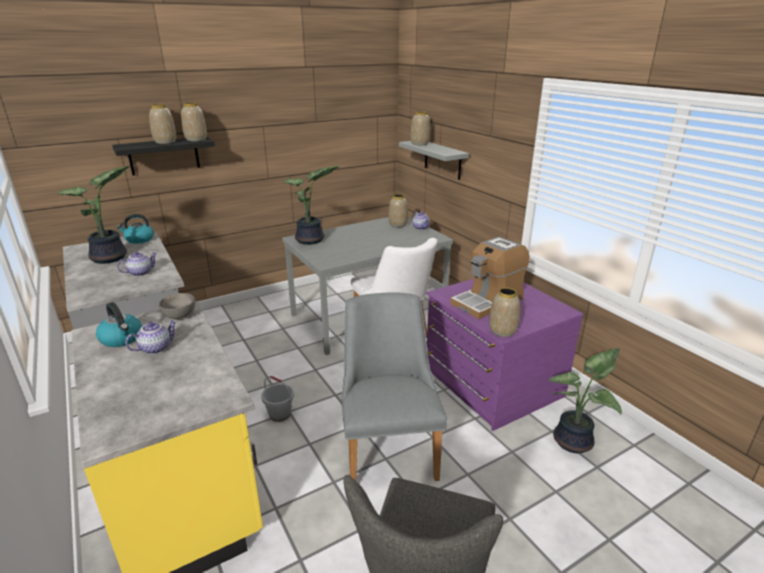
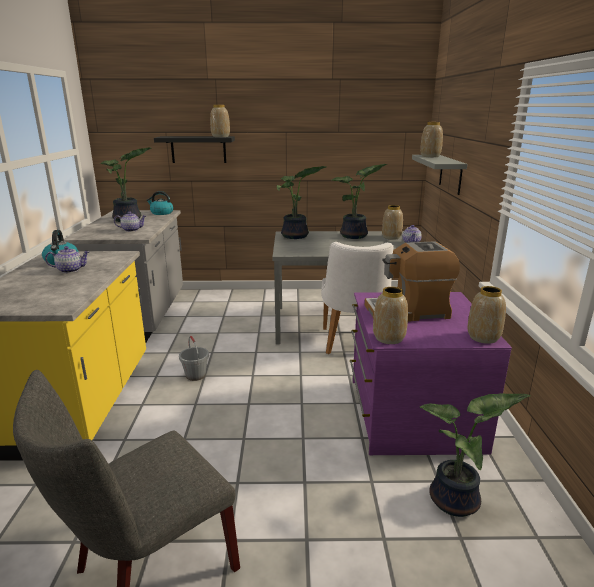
camera: 30 degrees right, 5 degrees down
(165, 142) = (197, 136): vase -> vase (483, 337)
(180, 316) = (114, 257): grey bowl -> none
(366, 229) = (355, 236): none -> potted plant
(388, 447) = (254, 431): grey chair -> none

